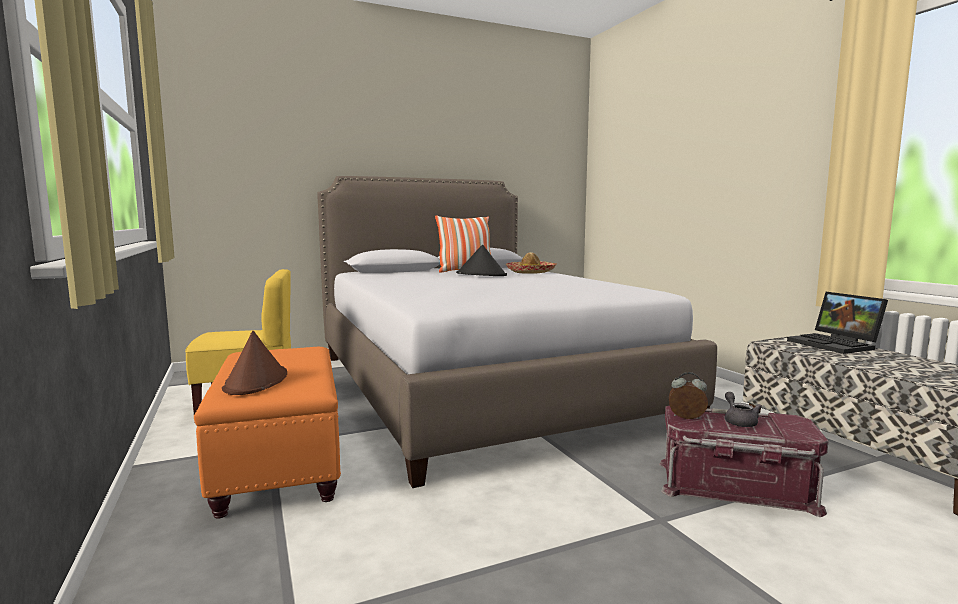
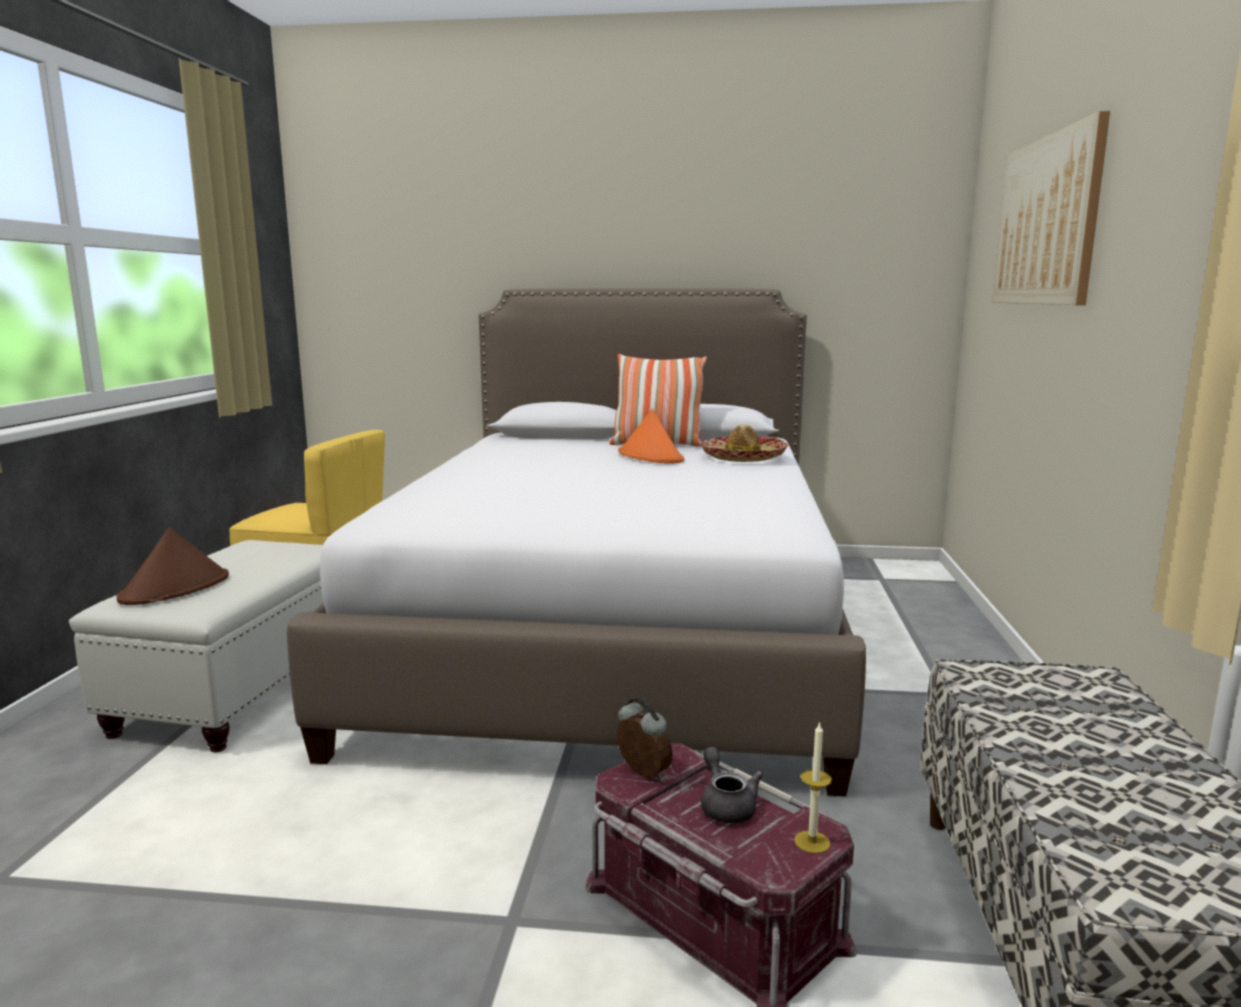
camera: 30 degrees right, 5 degrees up
(280, 463) = (242, 688): orange ottoman -> white ottoman
(481, 274) = (650, 456): black hat -> orange hat
(665, 144) = (1046, 221): none -> picture
(739, 421) = (726, 805): grey teapot -> grey teapot turned 45 degrees counterclockwise
(799, 423) = (812, 842): none -> candle
(836, 344) = (1109, 705): laptop -> none

